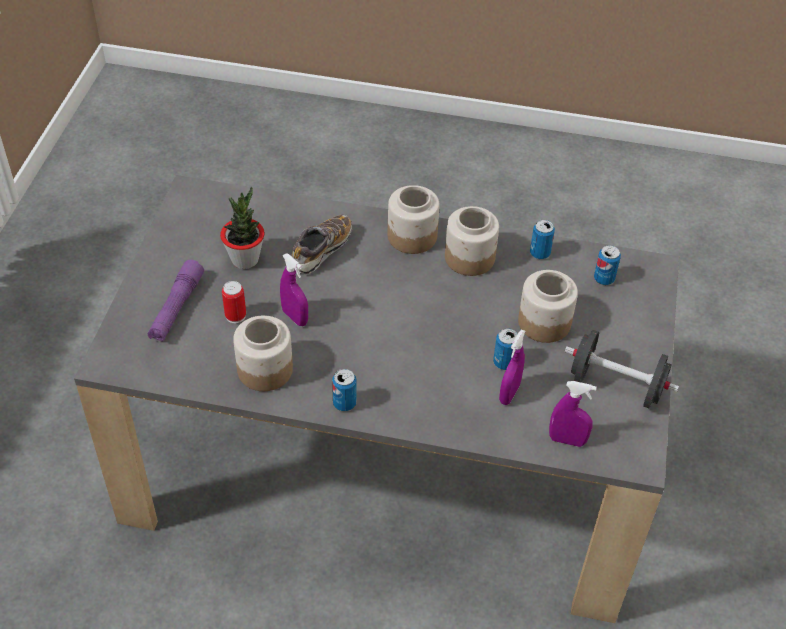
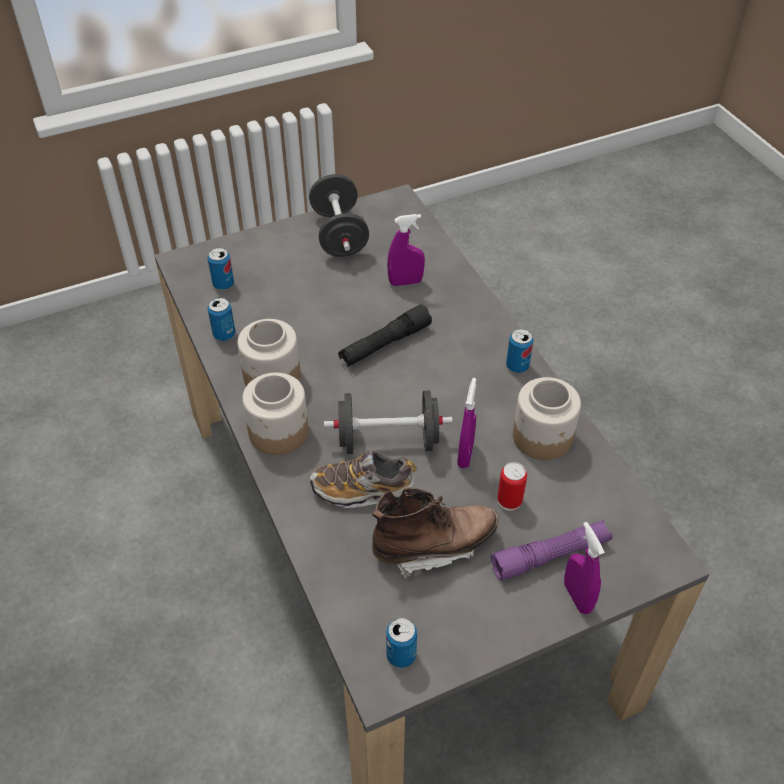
camera: 125 degrees left, 0 degrees up
(245, 259) = (433, 546): potted plant -> brown boot
(348, 285) = (388, 441): none -> black dumbbell
(445, 337) = (385, 344): none -> black flashlight
(504, 362) = (377, 298): can -> can (401, 655)
(543, 322) = (310, 296): jar -> none
(567, 440) = (417, 237): purple spray bottle -> purple spray bottle (577, 597)

